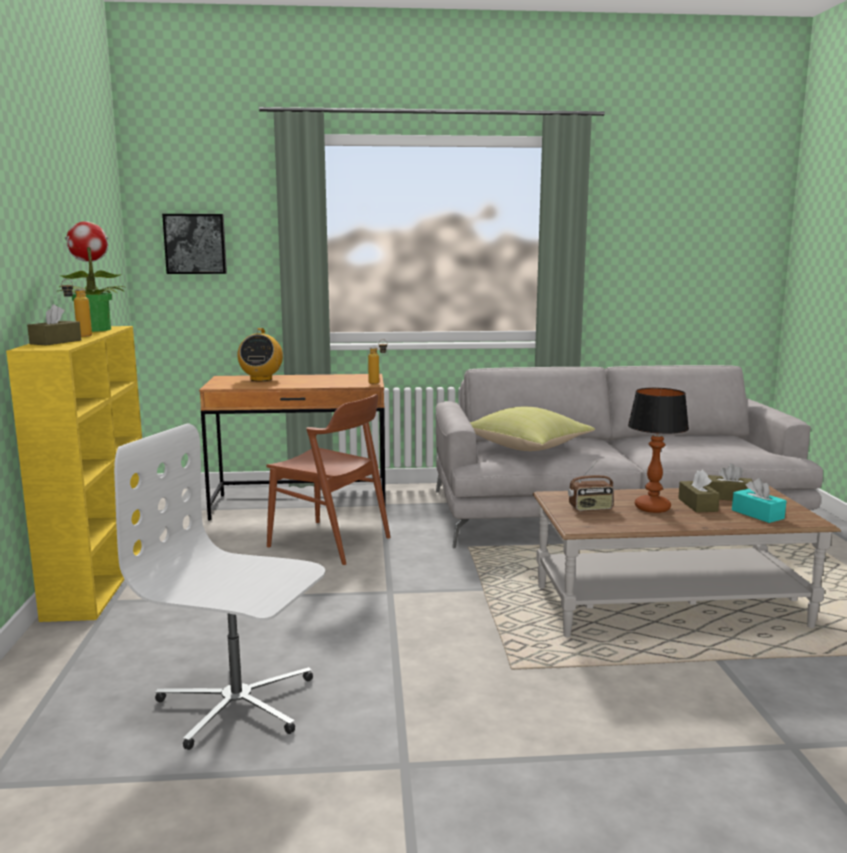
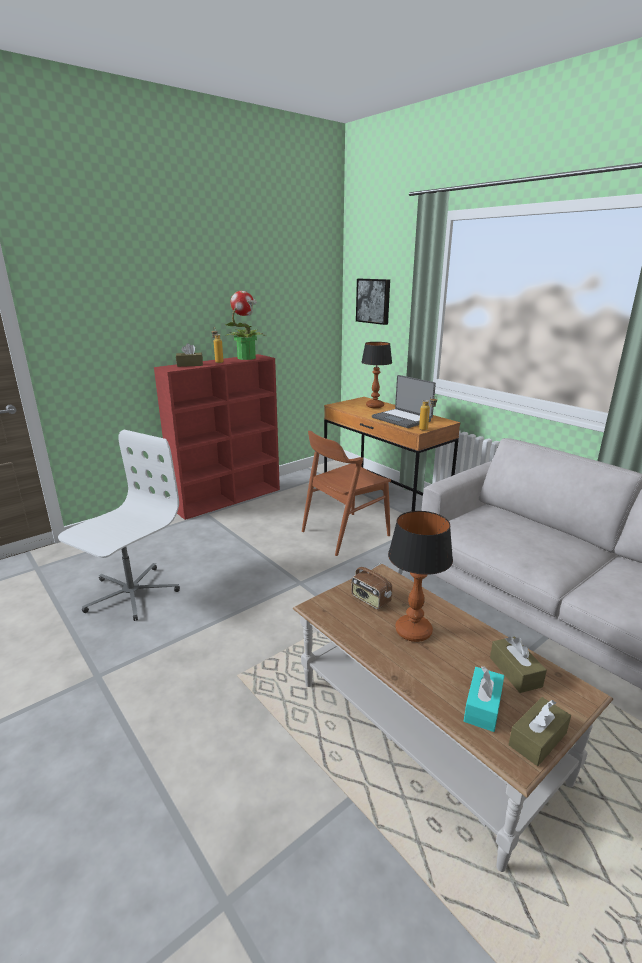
camera: 55 degrees right, 10 degrees up
(101, 576) = (228, 498): yellow bookcase -> red bookcase
(237, 704) = (130, 593): white office chair -> white office chair turned 45 degrees clockwise
(261, 379) = (375, 406): radio -> table lamp
(328, 381) = (402, 419): none -> laptop
(330, 542) = (345, 533): brown chair -> brown chair turned 60 degrees clockwise
(529, 448) = (497, 527): yellow pillow -> none
(697, 505) = (459, 656): brown tissue box -> brown tissue box (537, 739)

